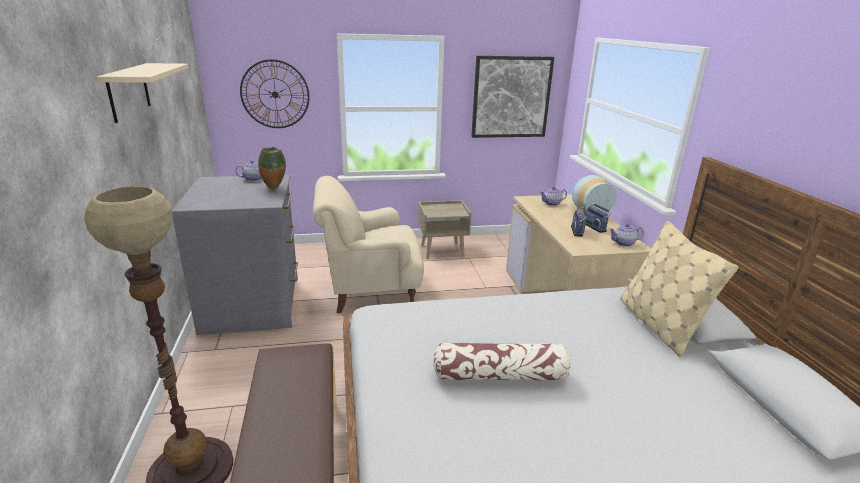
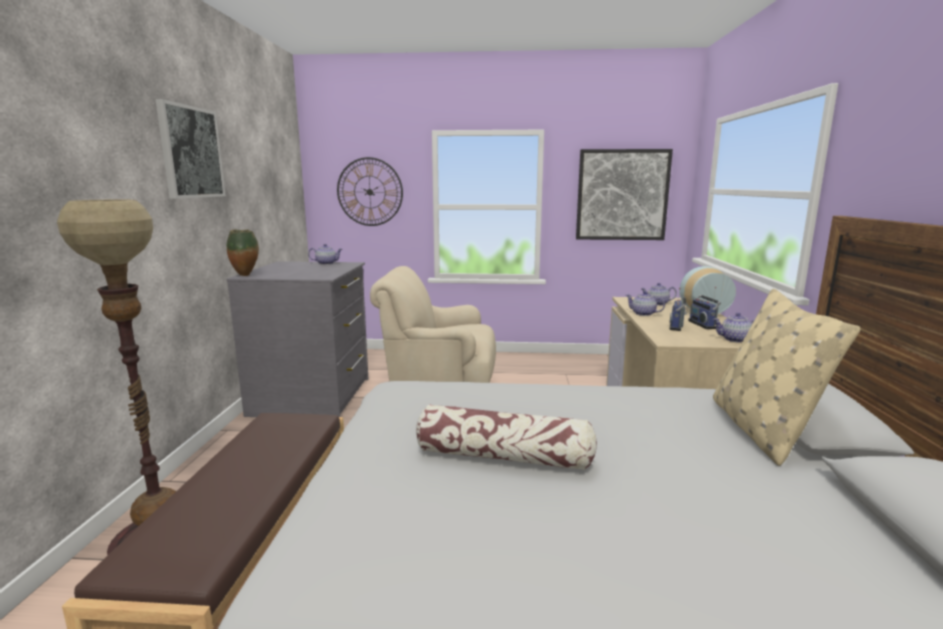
camera: 15 degrees right, 10 degrees down
(128, 91) = (191, 152): beige shelf -> picture
(274, 188) = (339, 269): vase -> vase (246, 275)
(442, 250) = (537, 365): beige nightstand -> none
(547, 217) = (643, 314): none -> teapot

